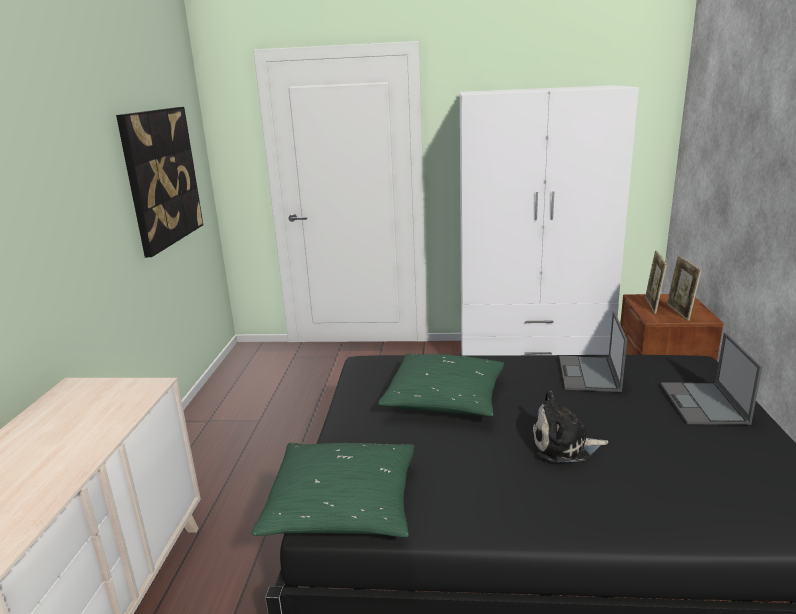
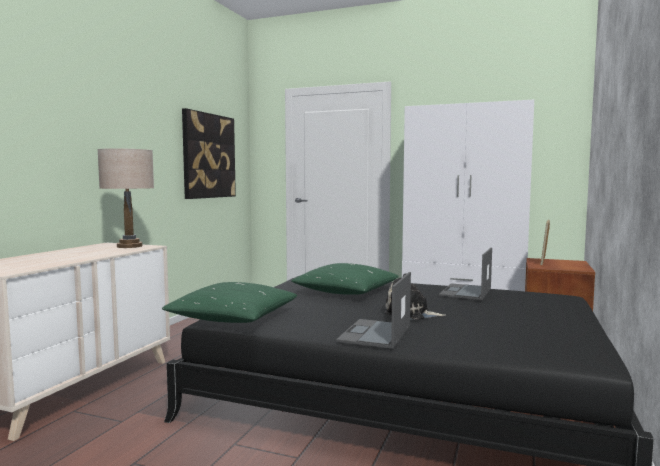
camera: 15 degrees right, 15 degrees down
(119, 391) = (129, 246): none -> beige table lamp
(679, 312) = (563, 266): picture frame -> none
(704, 404) = (544, 310): laptop -> laptop (375, 334)

